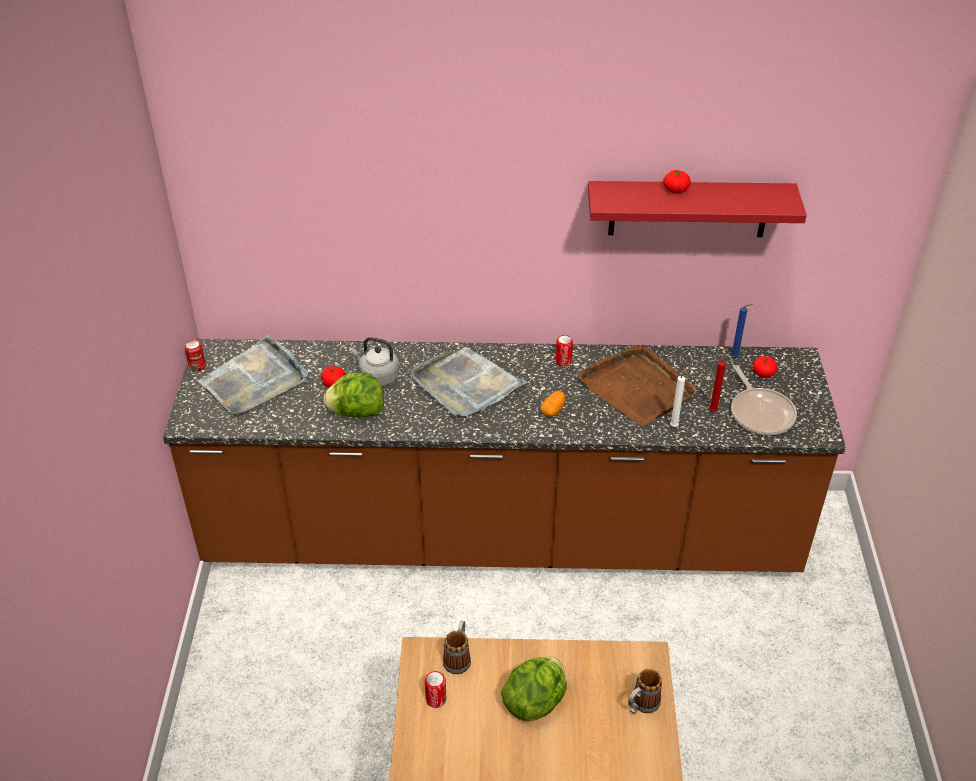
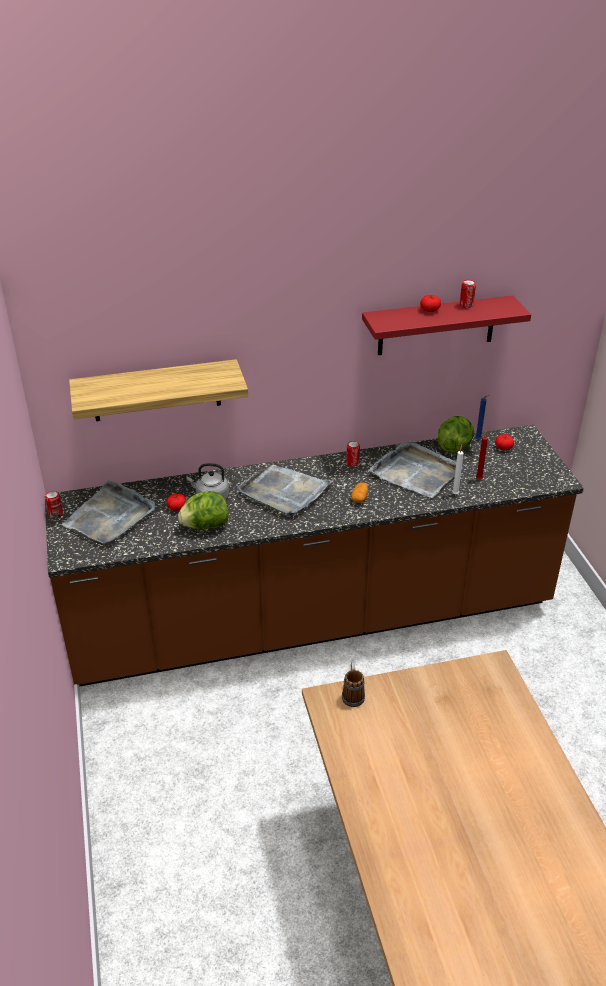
camera: 15 degrees left, 5 degrees down
(328, 241) = (156, 391): none -> shelf
(436, 699) = (348, 729): can -> can (466, 305)
(535, 701) = (426, 713): lettuce -> lettuce (454, 446)
(637, 388) = (416, 472): brown tray -> grey tray
(641, 705) = (506, 698): mug -> none
(760, 413) = (513, 474): frying pan -> none

